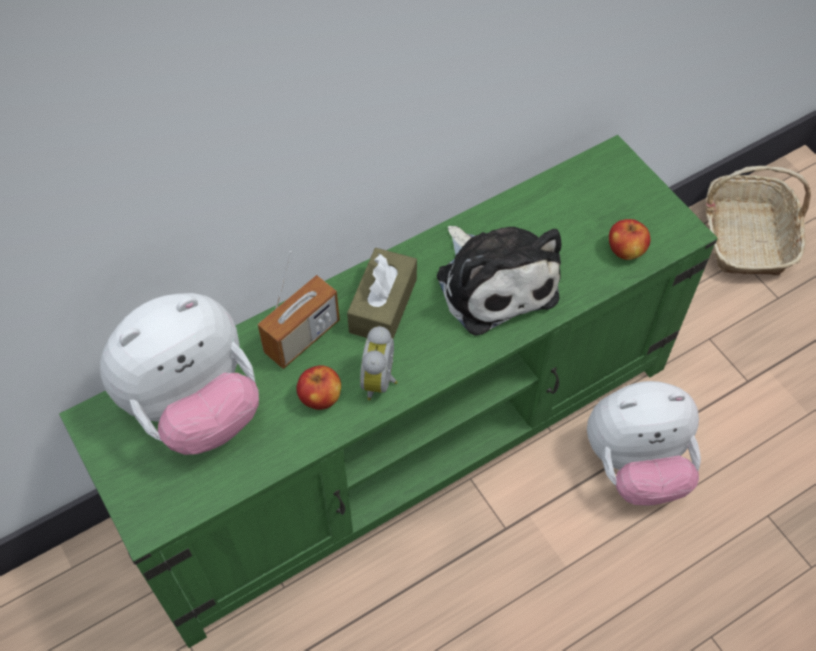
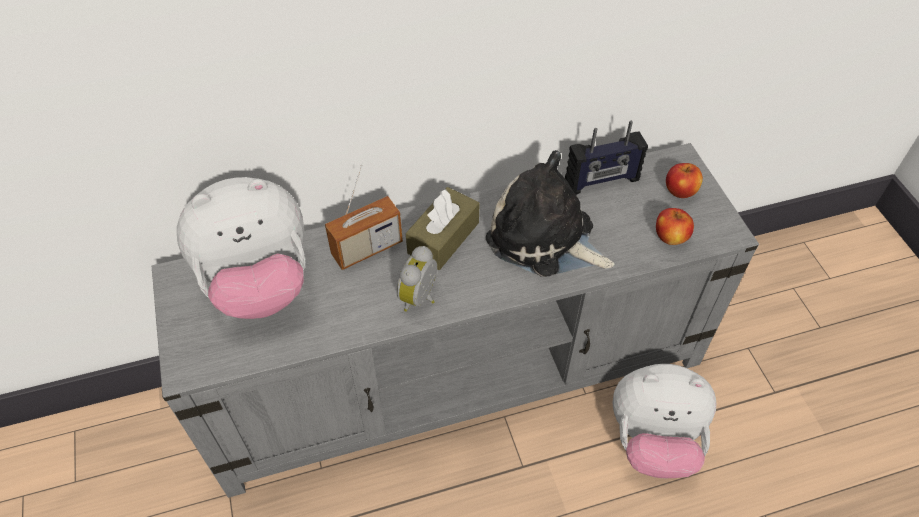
camera: 15 degrees right, 5 degrees down
(320, 397) = (365, 300): apple -> apple (680, 191)
(408, 442) = (460, 374): green tv stand -> grey tv stand
(494, 282) = (545, 238): plush toy -> plush toy turned 135 degrees clockwise
(536, 201) = (602, 181): none -> radio
(746, 236) = (802, 270): basket -> none

